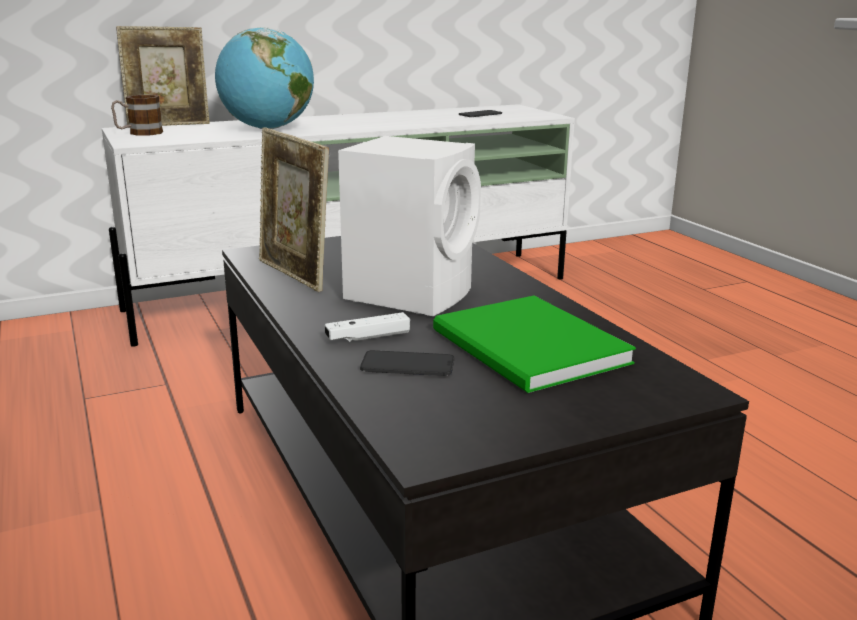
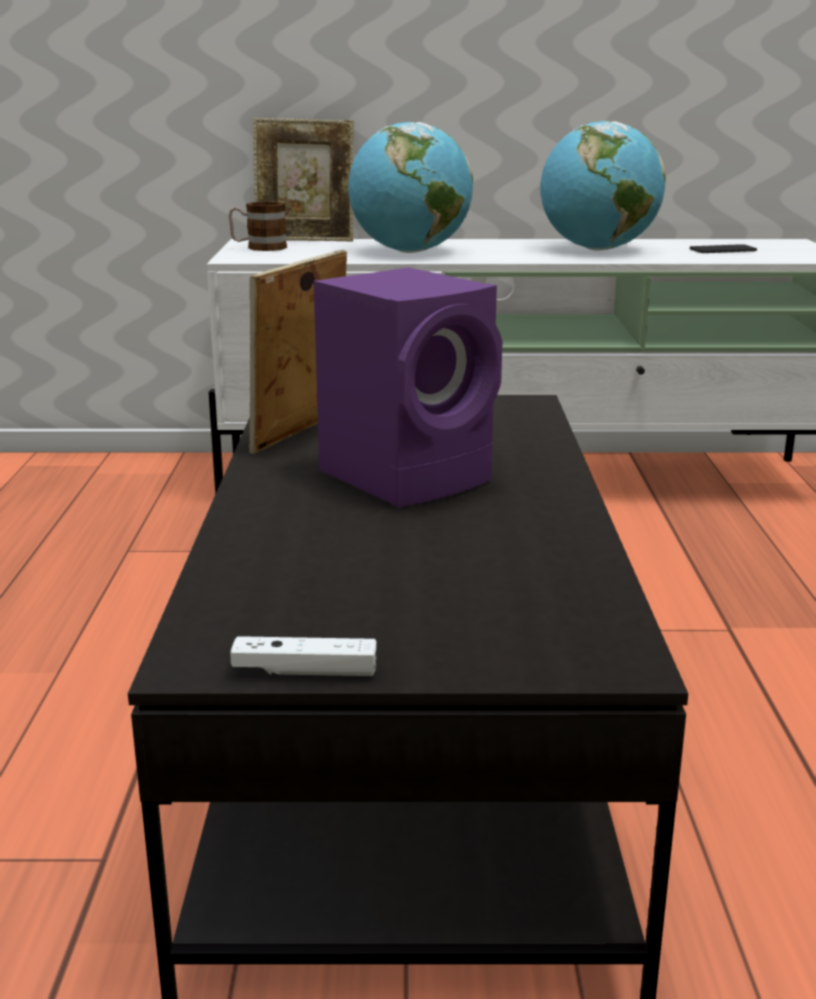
camera: 25 degrees right, 0 degrees up
(294, 275) = (301, 435): picture frame -> picture frame turned 45 degrees clockwise
(368, 337) = (294, 519): white game controller -> white game controller (305, 671)
(399, 119) = (597, 250): none -> globe
(407, 364) = (299, 559): phone -> none
(412, 293) = (410, 476): white speaker -> purple speaker
(529, 349) = (467, 568): green book -> none

